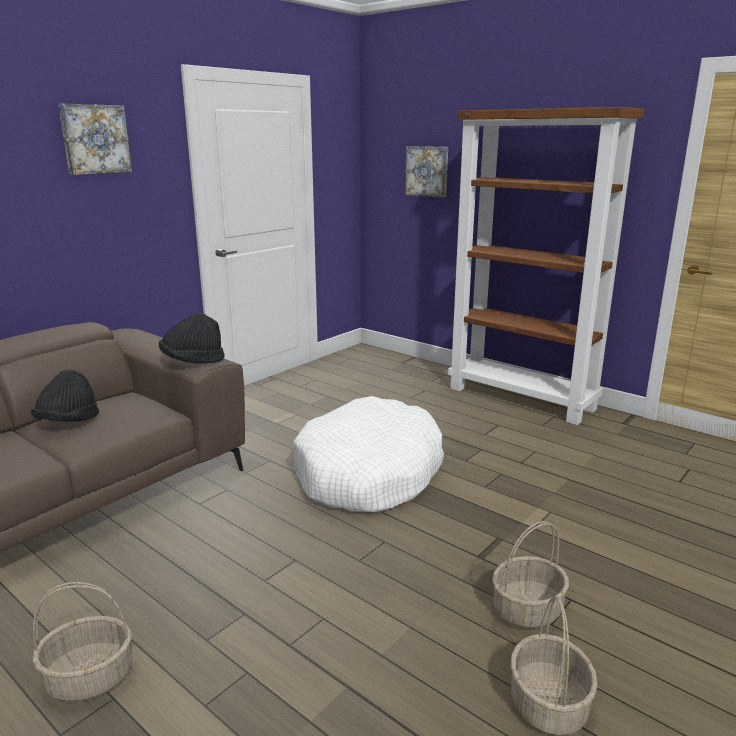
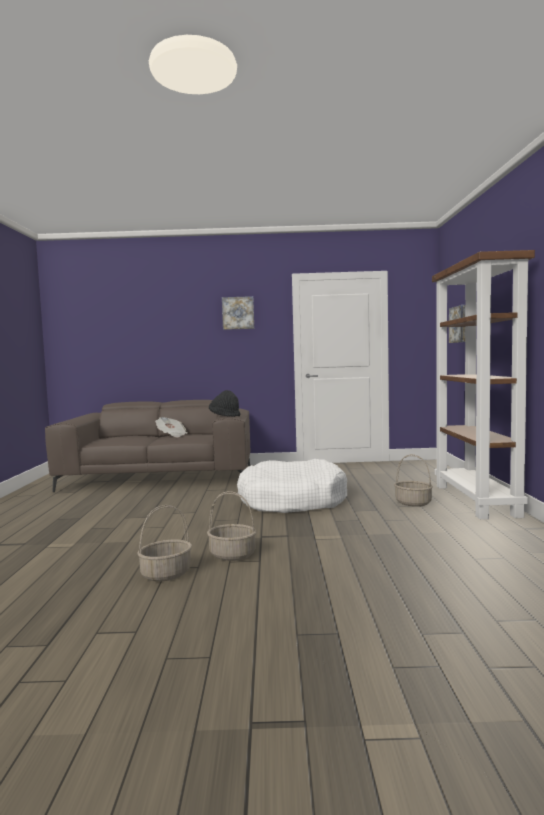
camera: 50 degrees right, 15 degrees down
(68, 422) = (171, 435): black hat -> newspaper
(90, 677) = (86, 513): basket -> basket (413, 503)

